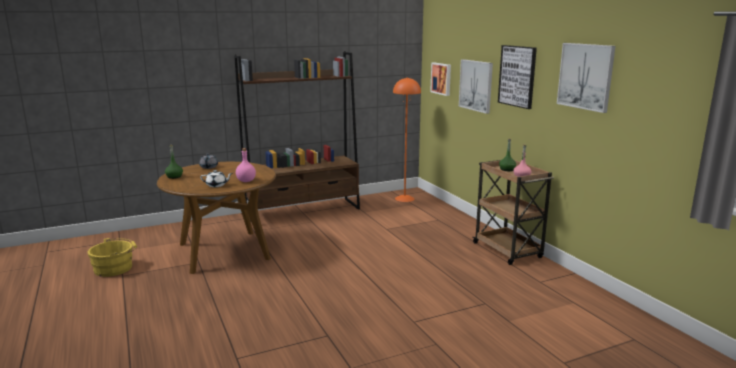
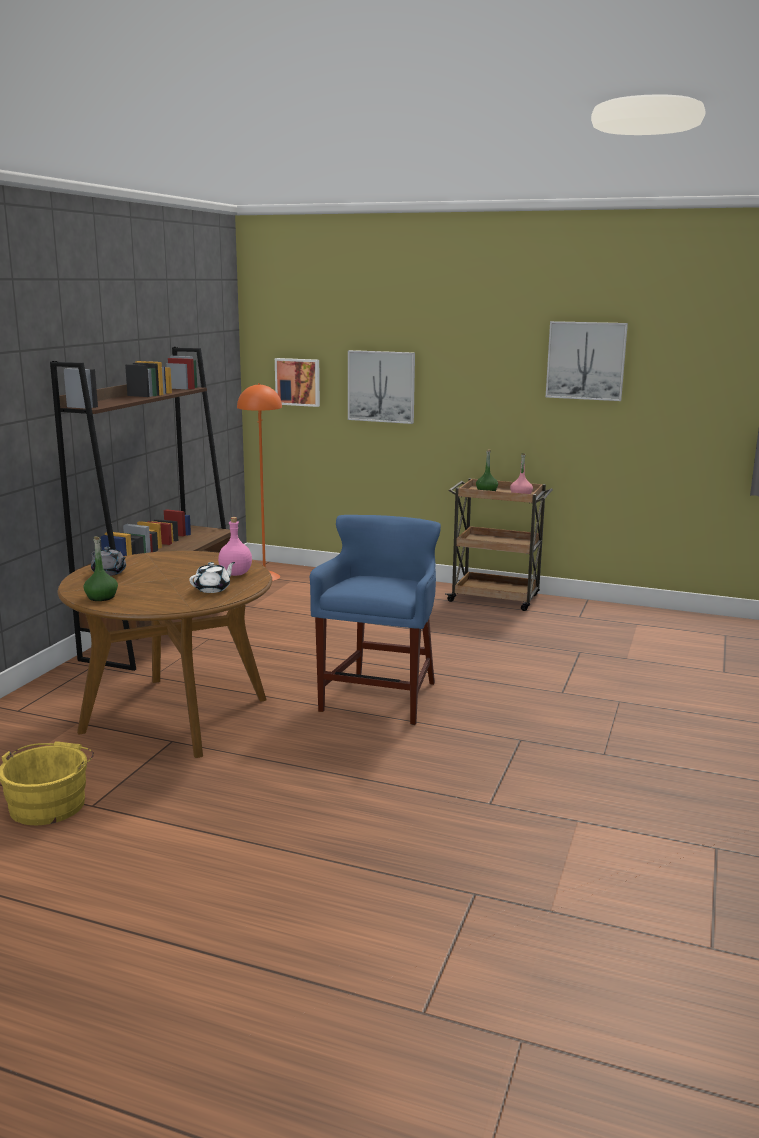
camera: 45 degrees left, 0 degrees up
(315, 281) = (380, 698): none -> blue stool
(517, 76) = (467, 367): picture -> none

